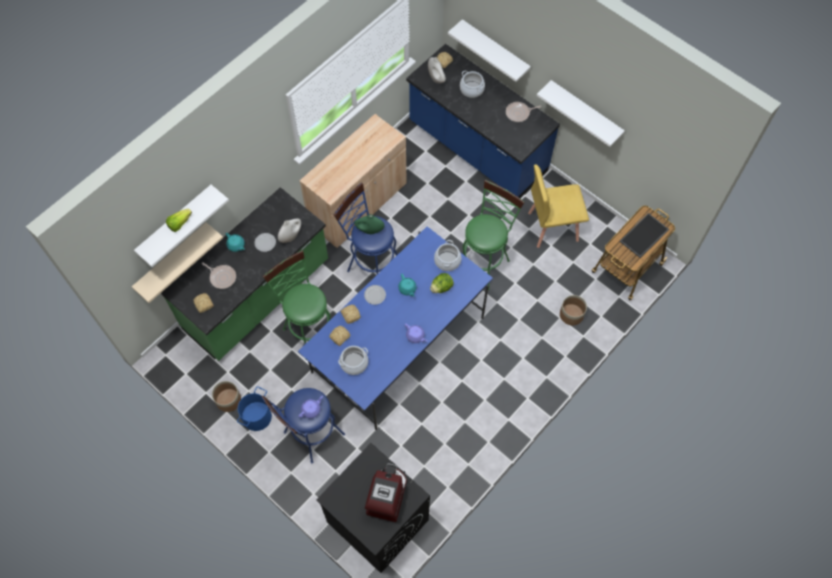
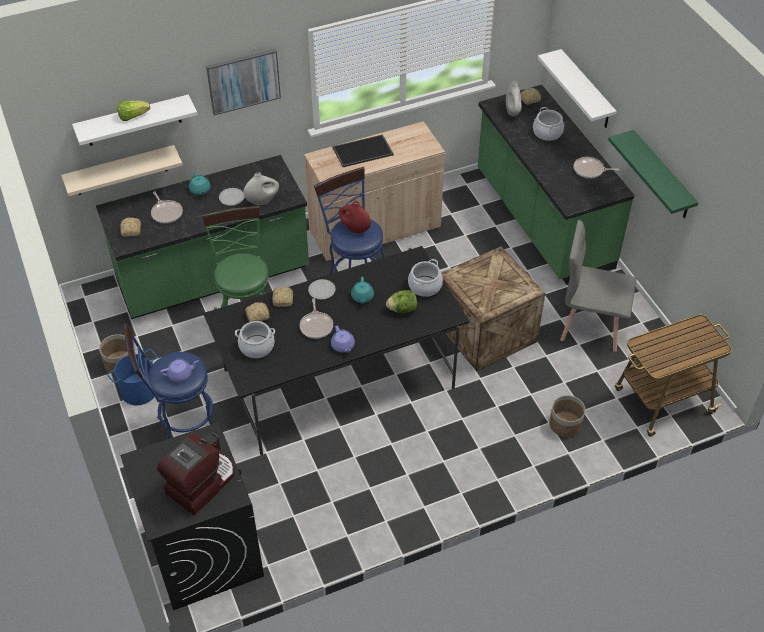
camera: 25 degrees right, 15 degrees down
(247, 153) = (243, 81): none -> picture
(369, 230) = (354, 229): green vase -> red vase
(387, 327) = (316, 326): none -> frying pan
(398, 344) = (338, 379): blue dining table -> black dining table
(477, 148) = (542, 220): blue counter -> green counter
(484, 261) = (488, 332): green stool -> crate
(552, 226) = (591, 325): yellow chair -> grey chair
(585, 112) = (662, 176): white shelf -> green shelf
(644, 236) = (685, 346): tray -> tray (362, 152)

